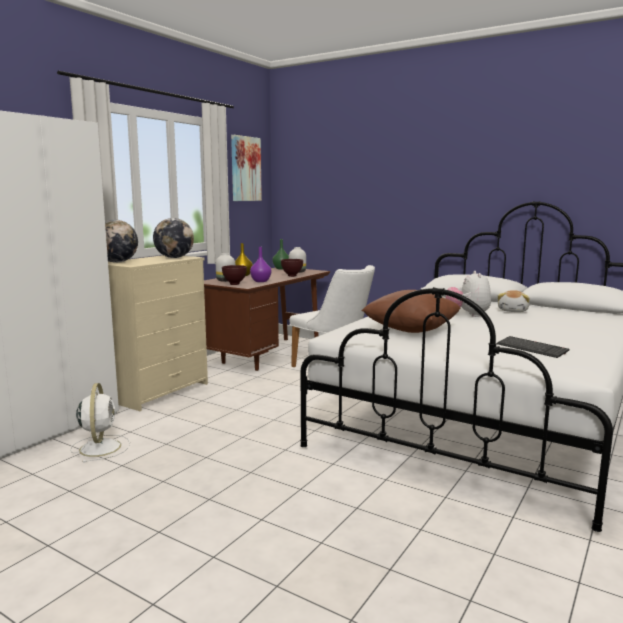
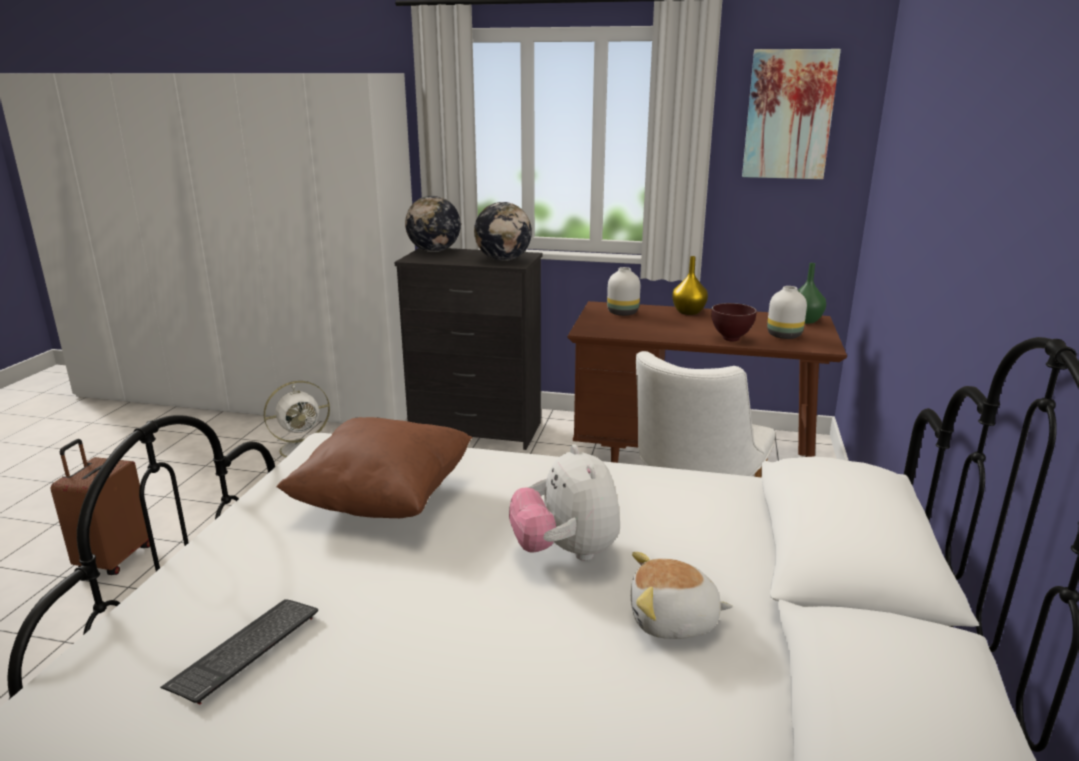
camera: 70 degrees right, 10 degrees up
(160, 392) = (477, 430): beige dresser -> black dresser
(209, 529) = (113, 559): none -> brown suitcase
(234, 284) = (596, 322): brown bowl -> none
(261, 281) = (646, 330): purple vase -> none
(468, 315) = (565, 552): plush toy -> plush toy turned 90 degrees counterclockwise

